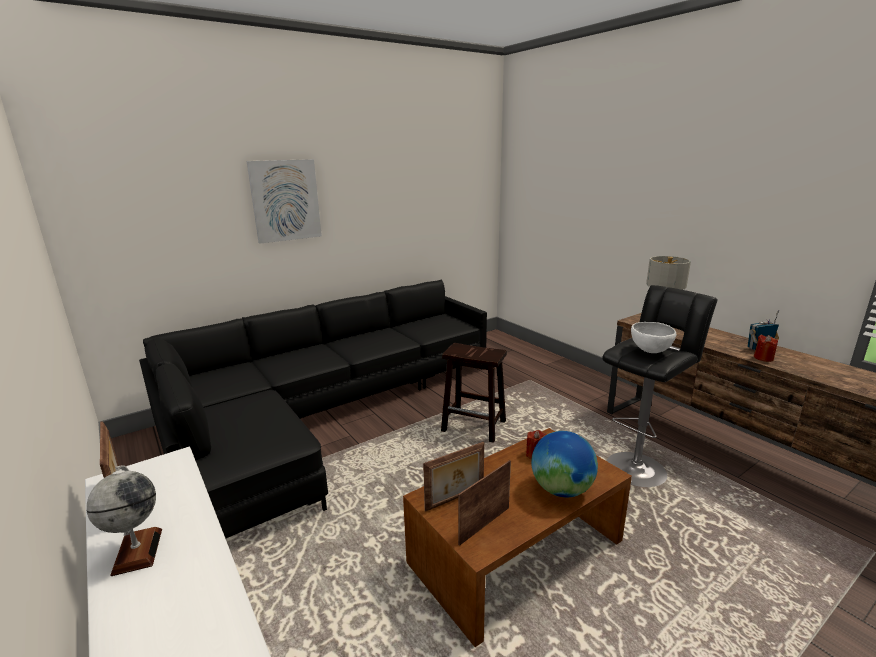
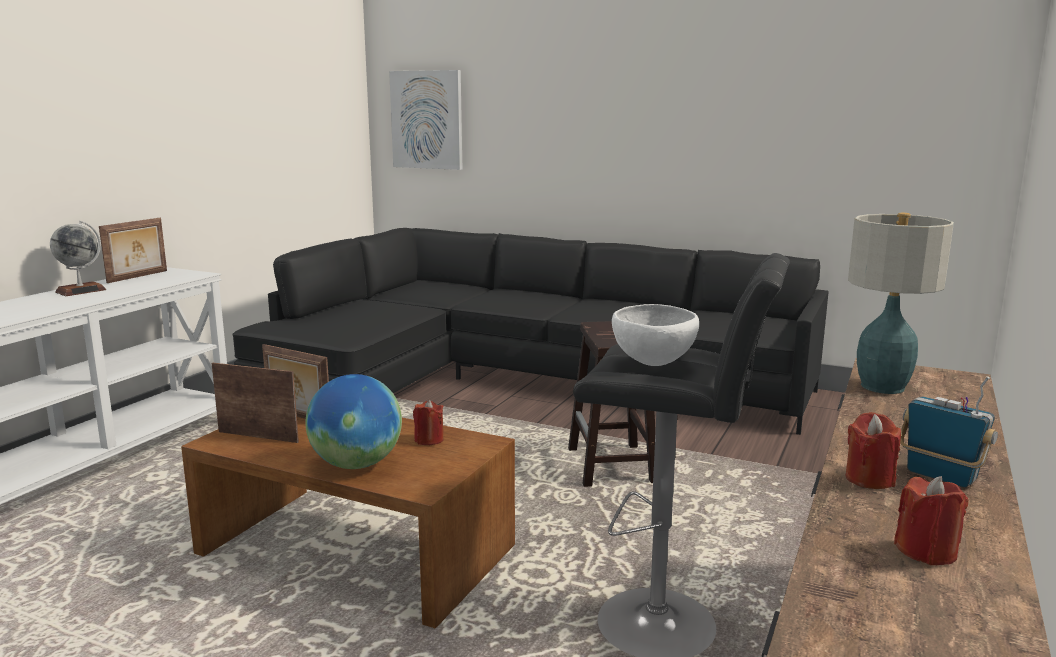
camera: 60 degrees right, 5 degrees down
(285, 200) = (584, 94): picture -> picture (427, 120)
(826, 369) = (926, 551): none -> red candle

